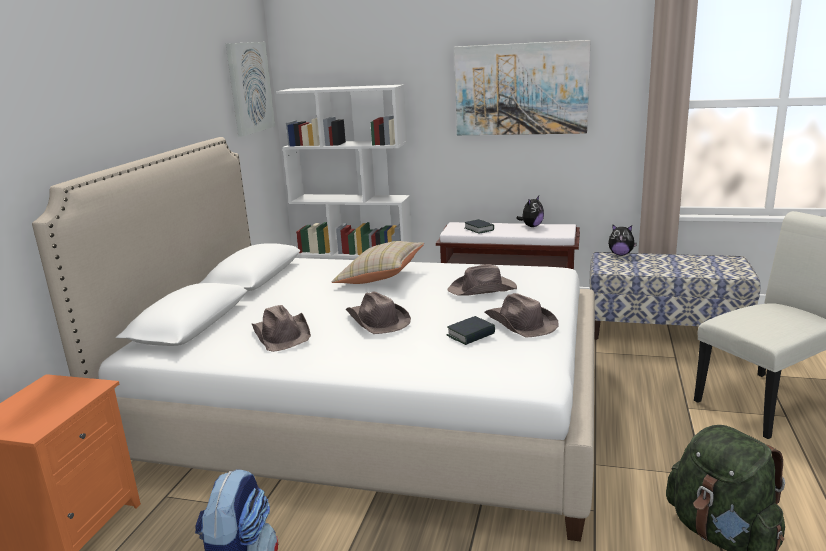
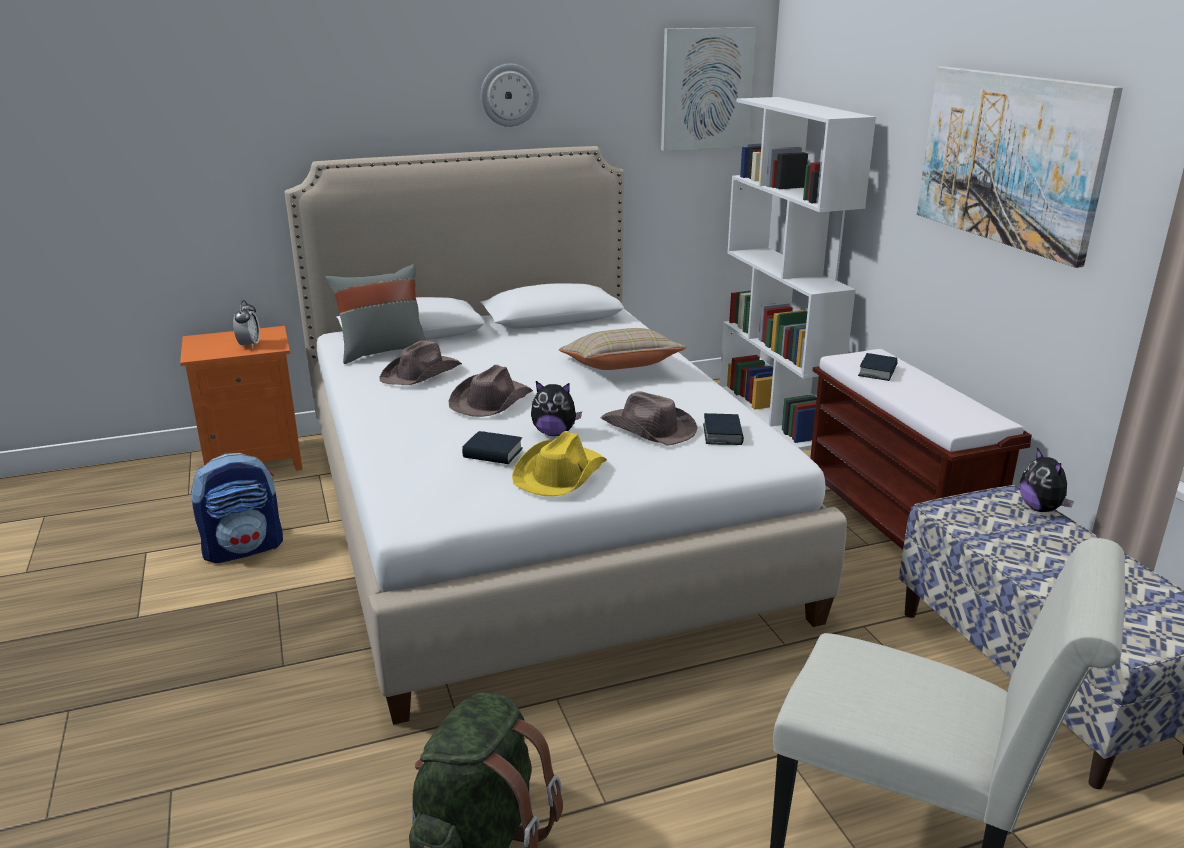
camera: 55 degrees right, 5 degrees up
(64, 398) = (249, 345): none -> alarm clock
(158, 102) = (509, 95): none -> wall clock
(207, 341) = (382, 351): none -> grey pillow
(513, 275) = (722, 434): none -> book
(520, 323) = (560, 474): brown hat -> yellow hat
(531, 226) = (952, 399): plush toy -> plush toy (554, 433)

